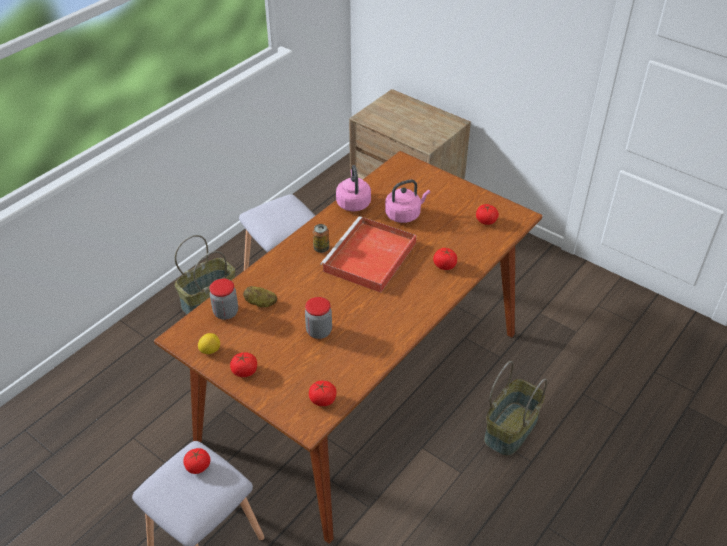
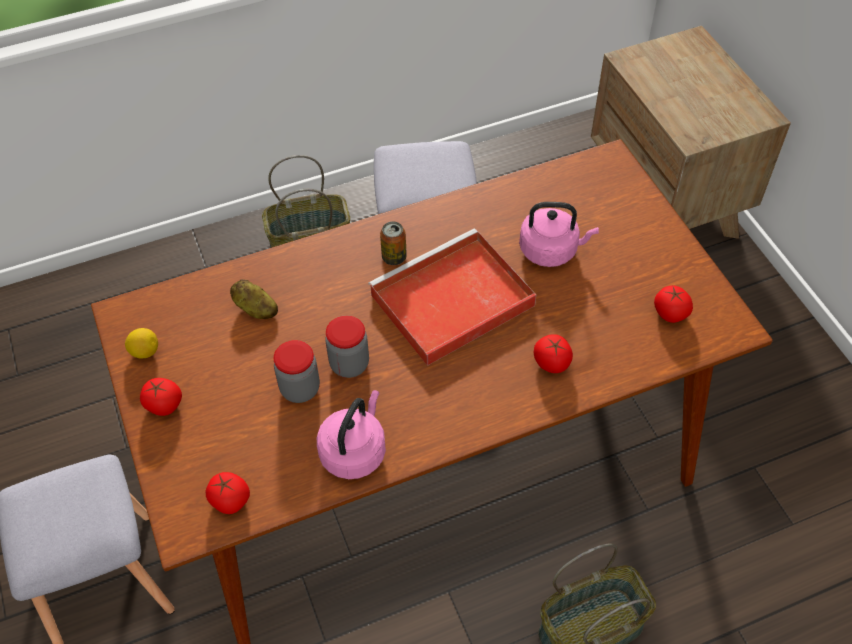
camera: 30 degrees right, 10 degrees up
(198, 466) = (86, 496): tomato -> none
(226, 312) = (203, 303): jar -> jar (349, 364)
(353, 202) = (490, 200): pink kettle -> pink kettle (354, 451)

